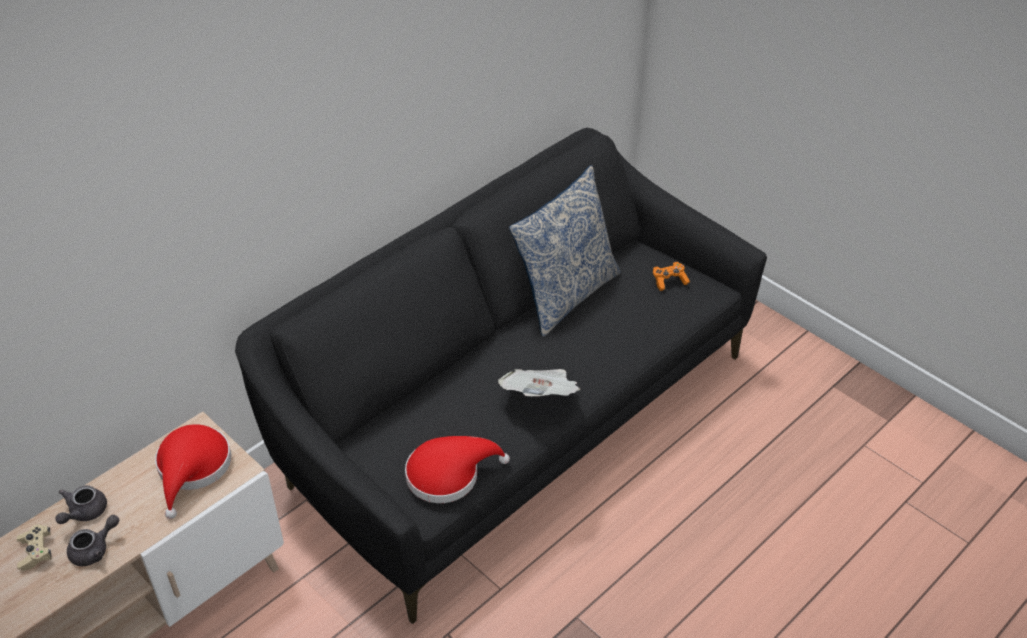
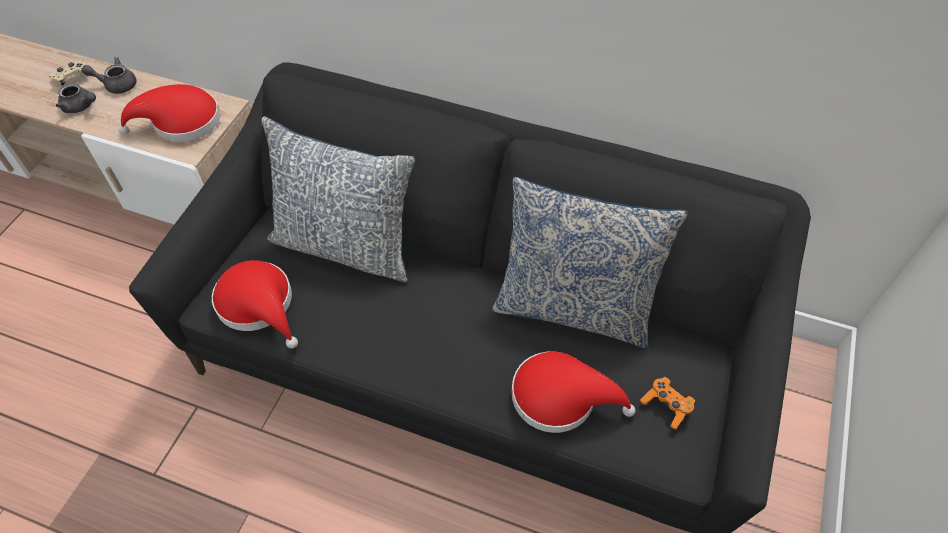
camera: 65 degrees right, 10 degrees up
(419, 404) = (345, 245): none -> pillow
(540, 396) = (399, 343): newspaper -> none
(636, 326) = (561, 397): none -> red hat

